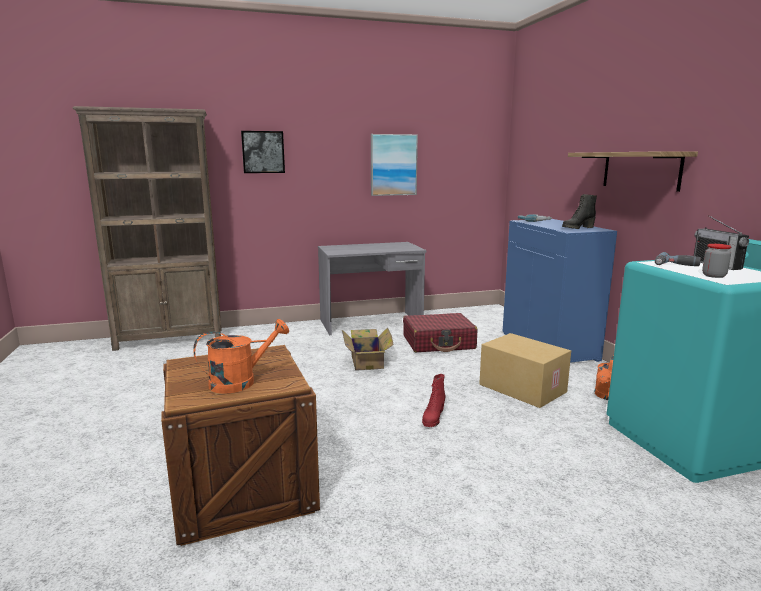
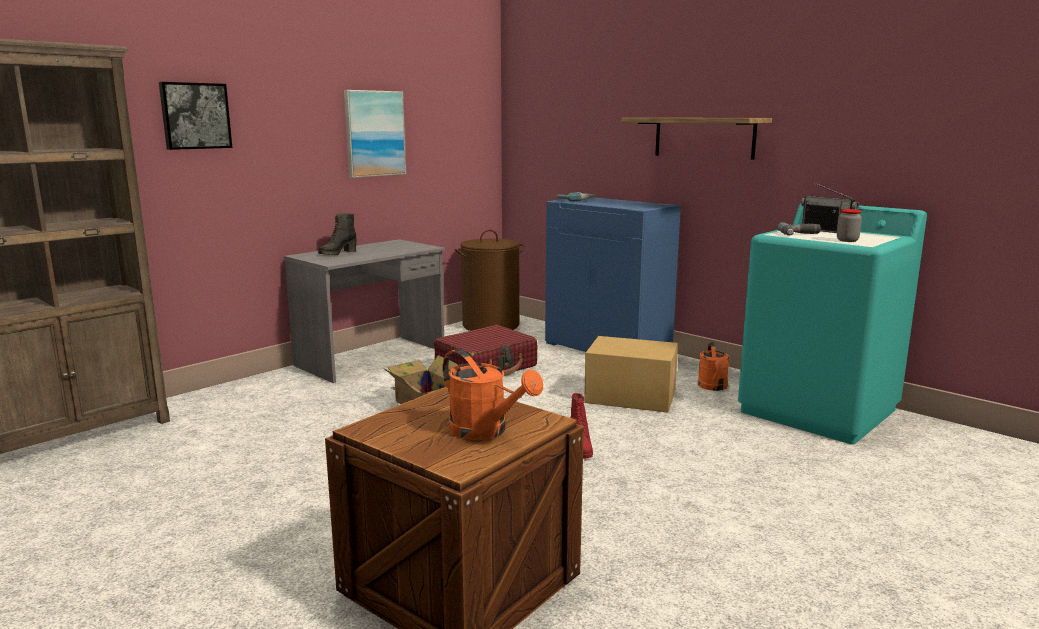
camera: 30 degrees left, 0 degrees up
(241, 381) = (486, 431): orange watering can -> orange watering can turned 105 degrees clockwise
(477, 313) = (491, 325): none -> brown laundry basket
(577, 228) = (639, 205): black boot -> black boot (337, 253)

